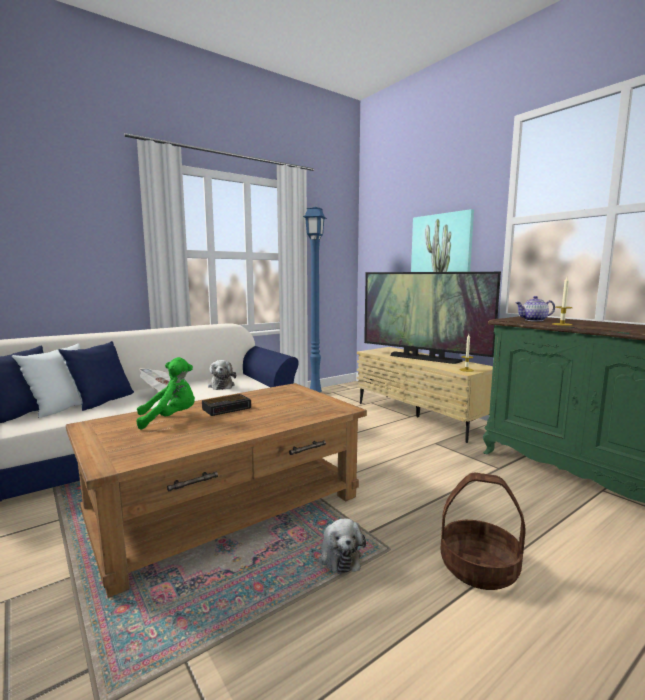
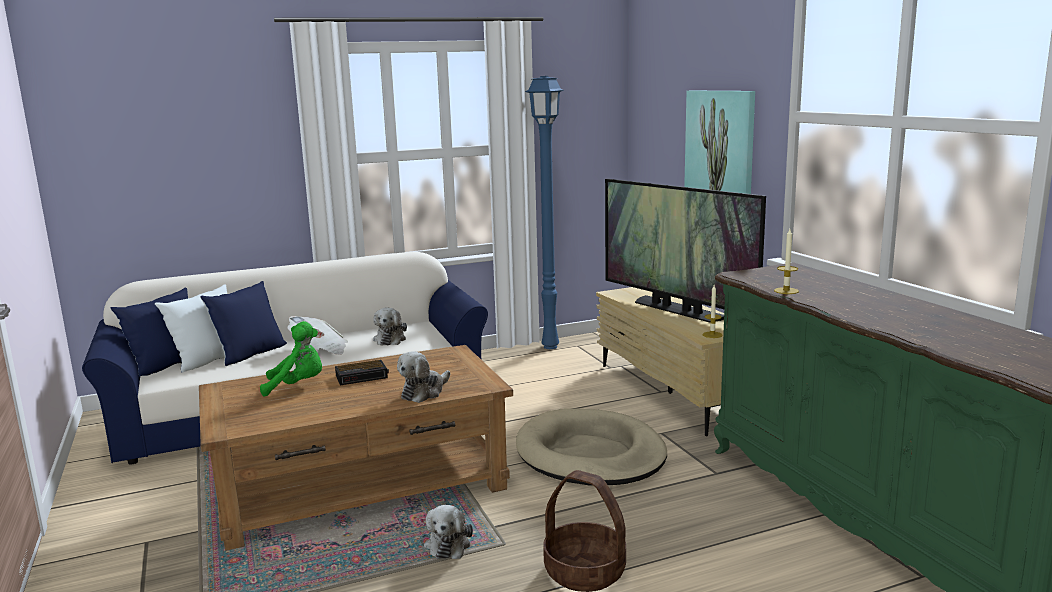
camera: 15 degrees right, 5 degrees up
(294, 416) = (424, 392): none -> plush toy
(398, 462) = (590, 454): none -> beige dog bed
(534, 320) = (771, 278): teapot -> none

